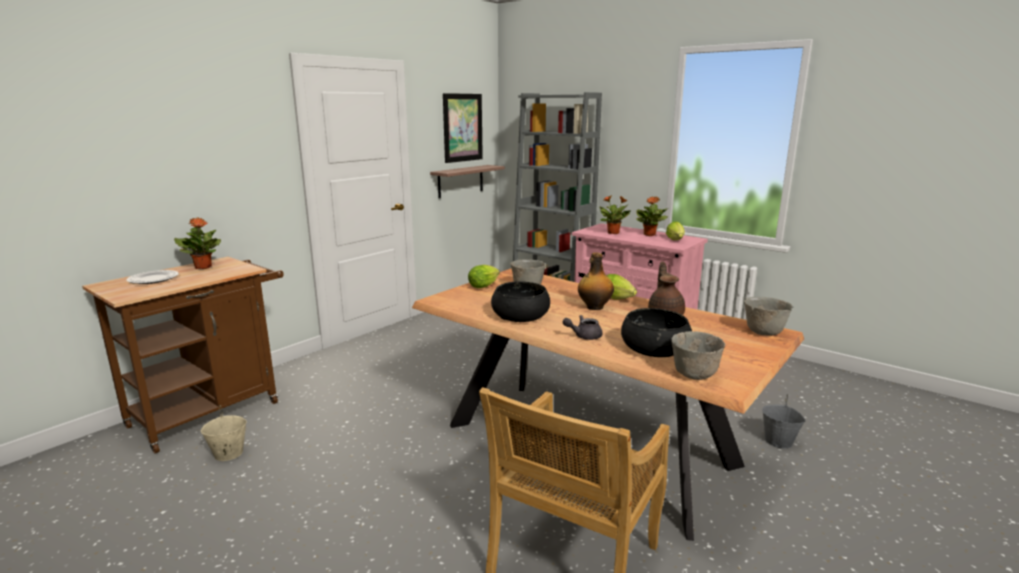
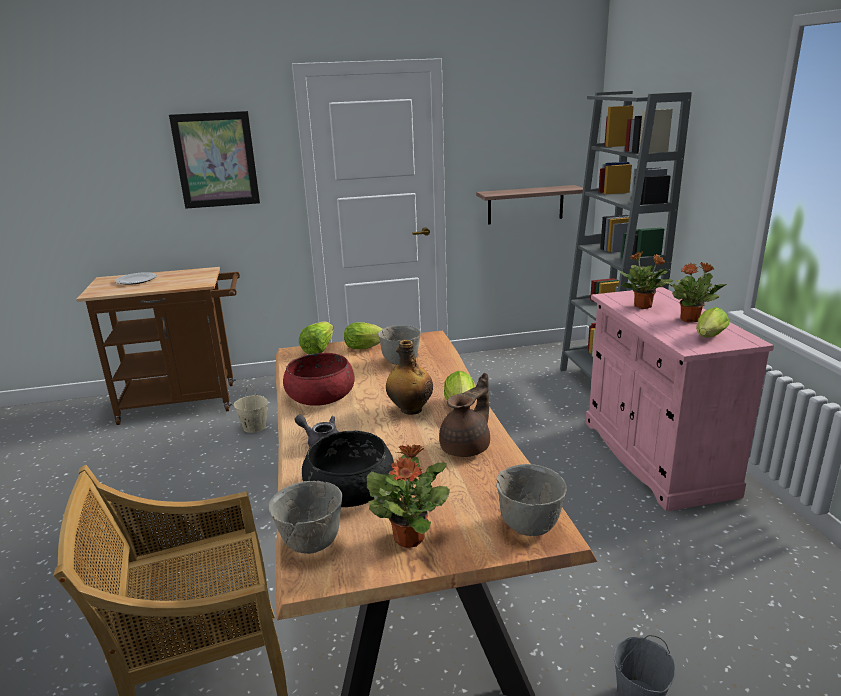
camera: 40 degrees right, 5 degrees up
(203, 267) = (183, 275): potted plant -> potted plant (409, 537)
(228, 454) = (148, 444): beige bucket -> beige bucket (254, 427)
(450, 294) = (318, 349): none -> lettuce
(462, 127) = (533, 137): picture -> picture (216, 160)
(520, 316) = (320, 395): black bowl -> red bowl

